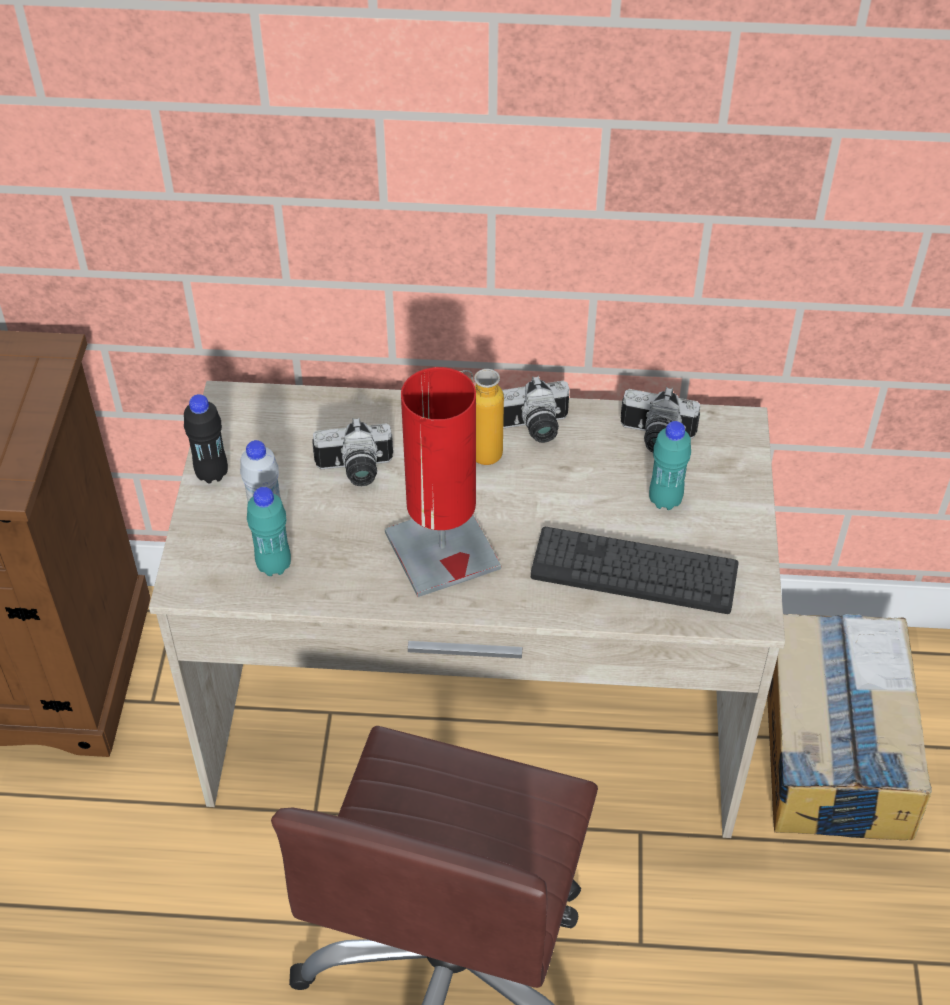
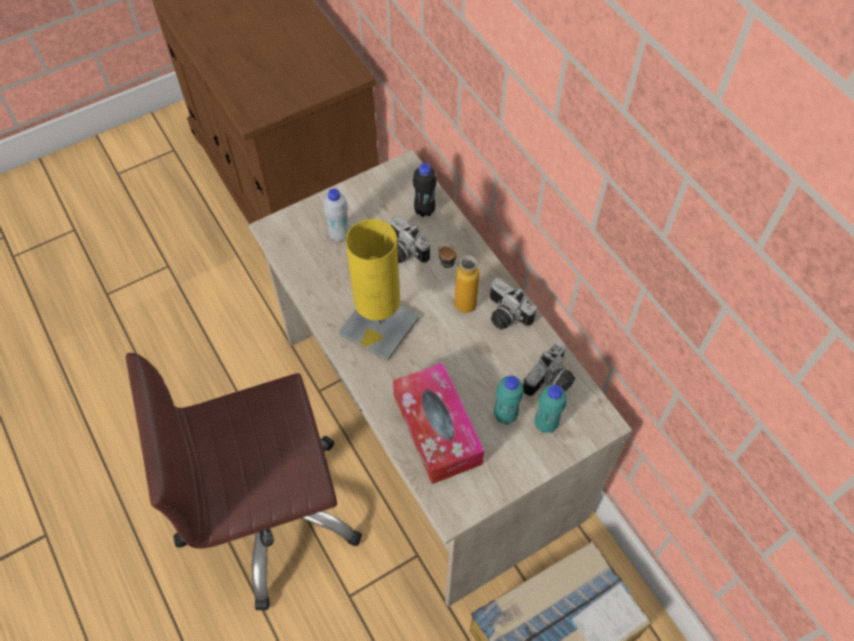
camera: 55 degrees right, 10 degrees up
(212, 473) = (351, 193): black bottle -> black bottle (424, 210)
(274, 565) = (311, 258): turquoise bottle -> turquoise bottle (545, 424)
(442, 550) = (379, 326): red table lamp -> yellow table lamp
(634, 571) = (437, 429): keyboard -> tissue box
(655, 438) = (551, 382): camera -> camera turned 120 degrees counterclockwise

